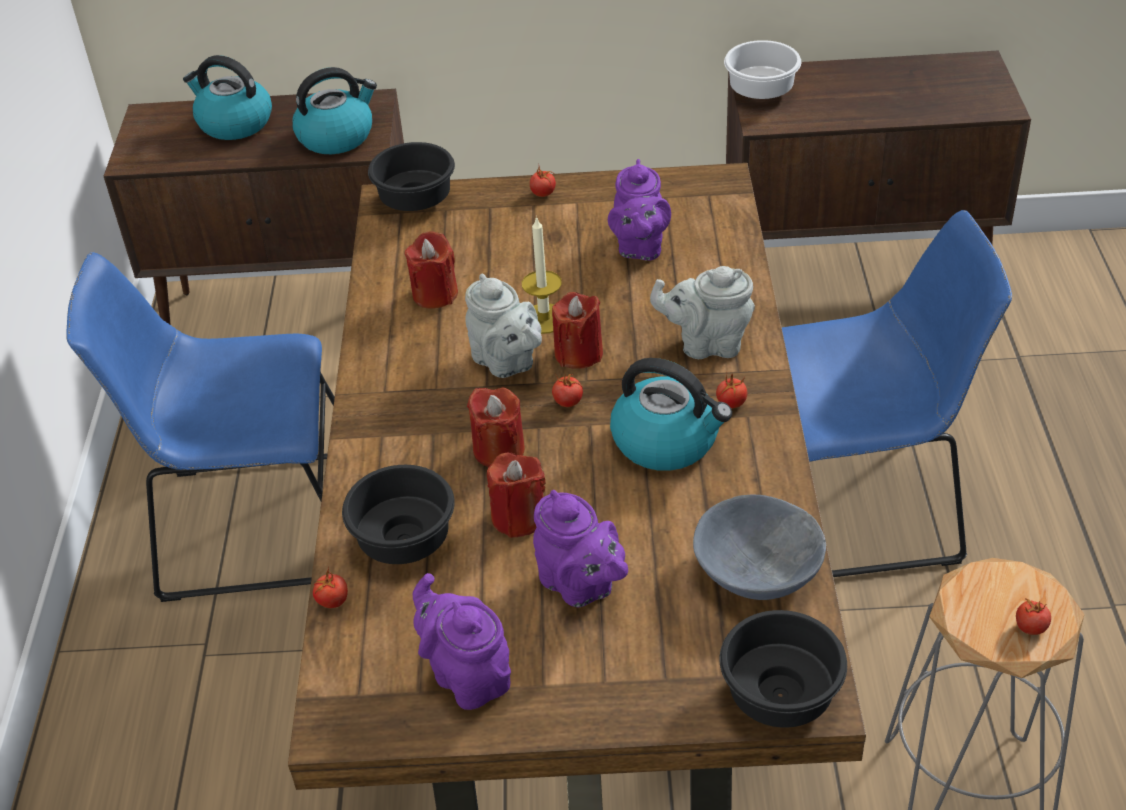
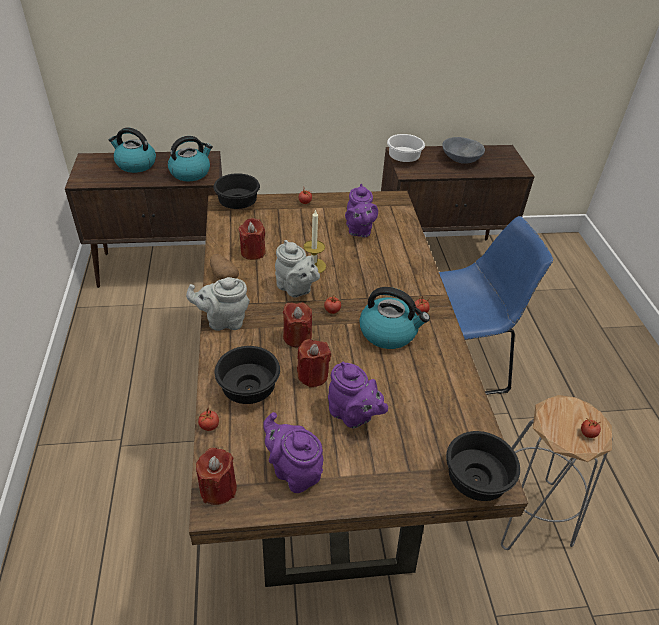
camera: 10 degrees left, 0 degrees up
(253, 525) = (145, 374): blue chair -> none
(377, 339) = (223, 275): none -> potato
(578, 353) = (334, 285): red candle -> red candle (218, 488)
(707, 344) = (402, 281): grey teapot -> grey teapot (223, 321)
(756, 570) = (449, 405): grey bowl -> grey bowl (460, 159)

